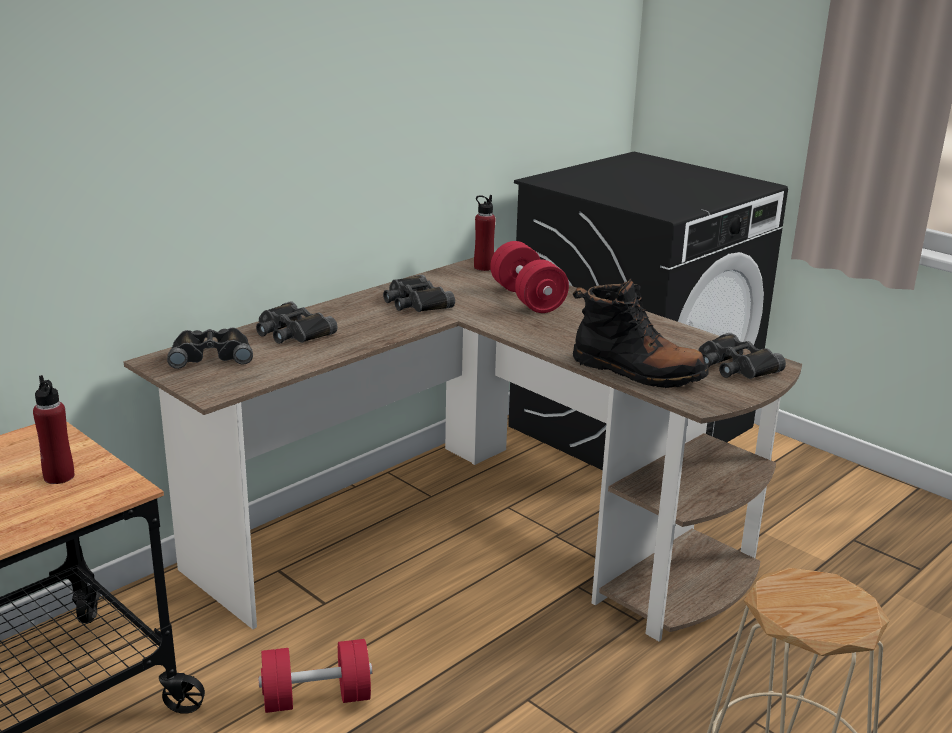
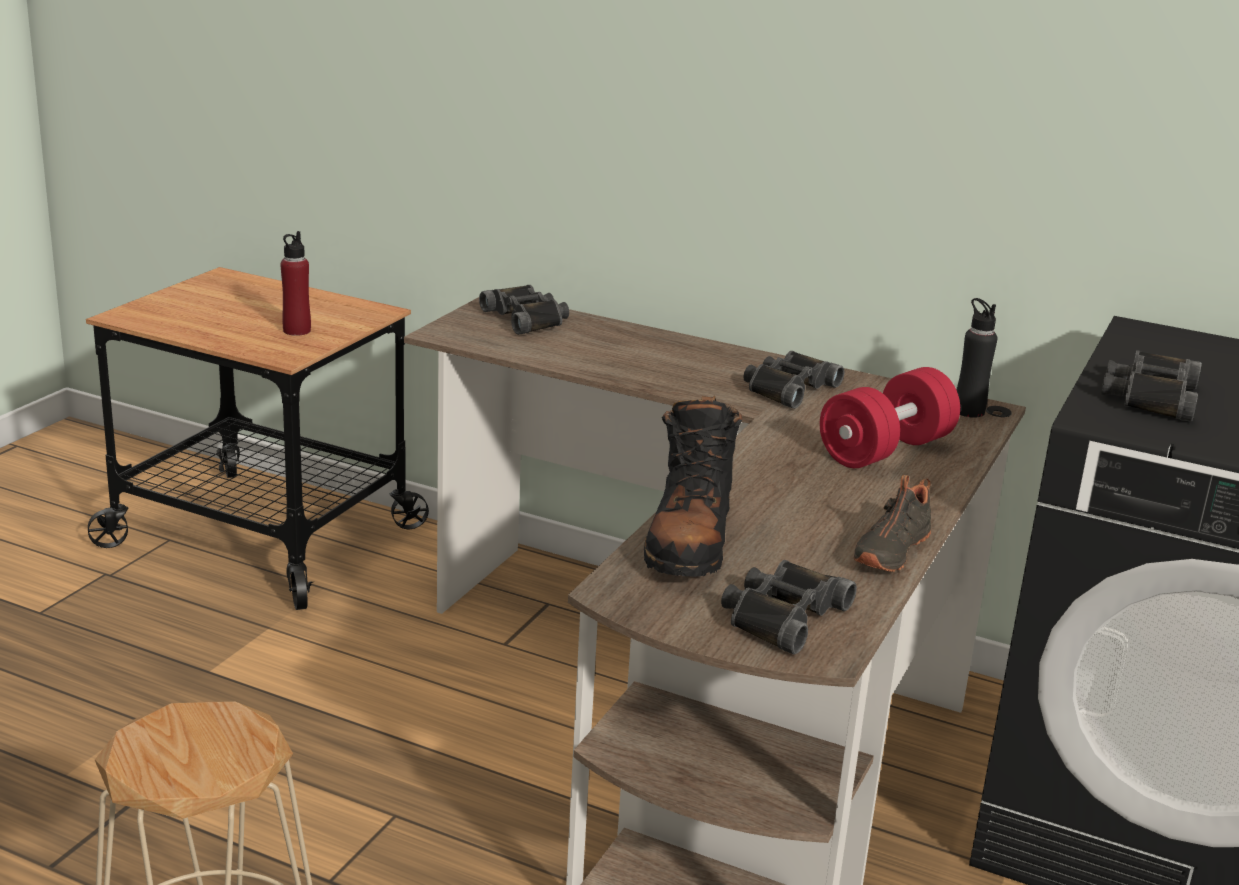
camera: 70 degrees right, 0 degrees up
(292, 332) = (625, 342): black binoculars -> black binoculars (1149, 396)
(316, 698) = (342, 673): red dumbbell -> none
(483, 267) = (968, 411): red bottle -> black bottle
(660, 325) = (889, 550): none -> black shoe

